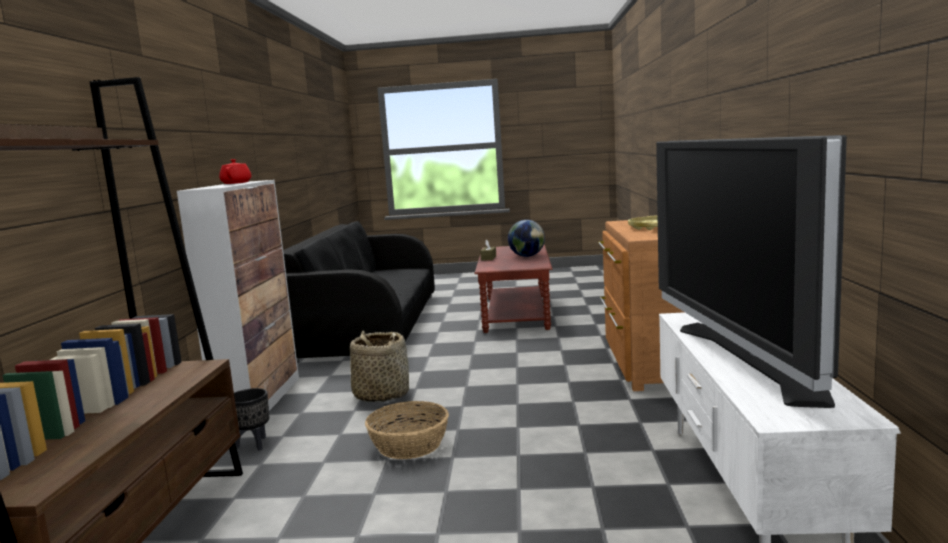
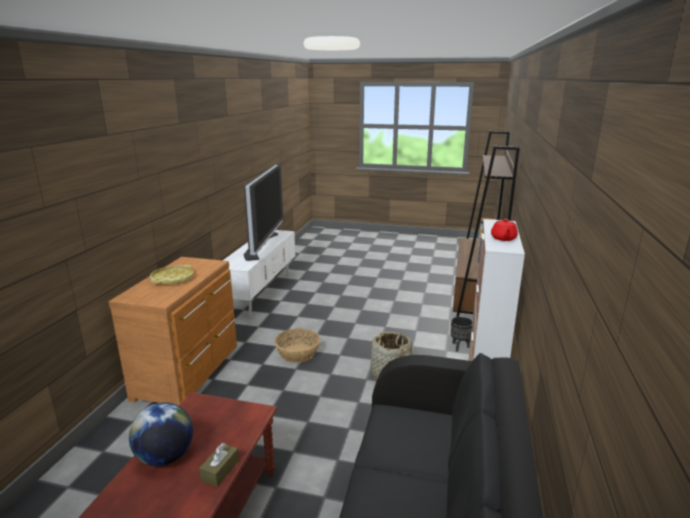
camera: 170 degrees left, 10 degrees up
(410, 445) = (374, 332): basket -> basket (297, 353)

